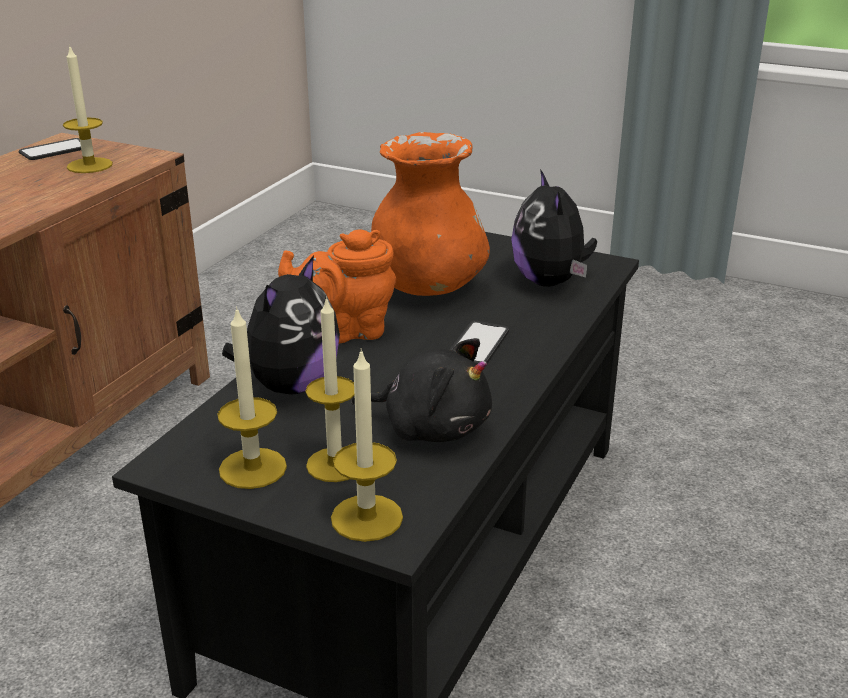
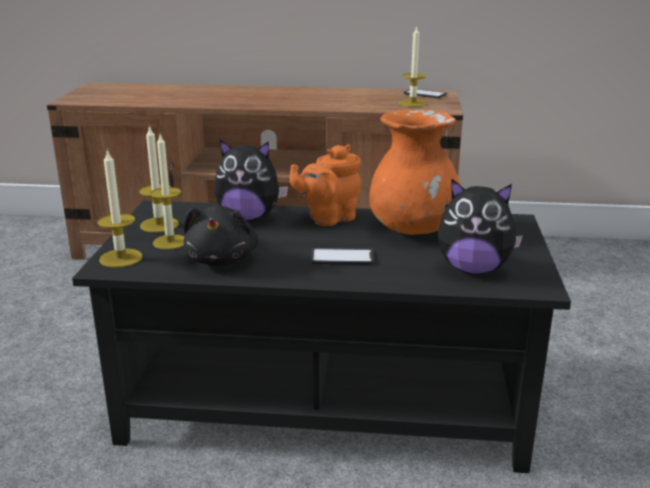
camera: 70 degrees right, 5 degrees down
(346, 330) = (328, 218): orange teapot -> orange teapot turned 90 degrees counterclockwise
(550, 282) = (473, 269): plush toy -> plush toy turned 135 degrees counterclockwise

